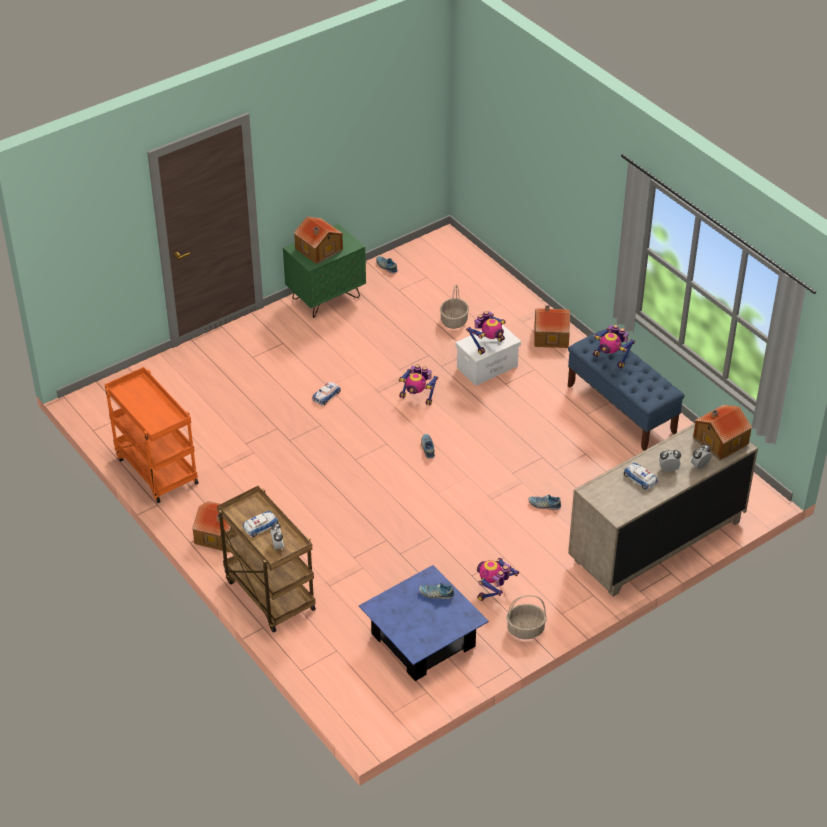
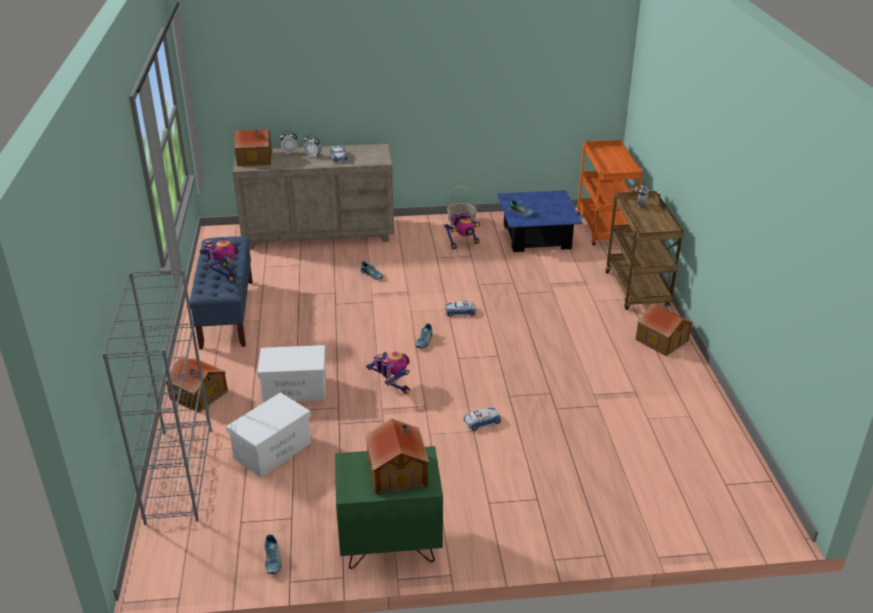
camera: 150 degrees left, 10 degrees down
(155, 470) = (707, 413): orange cart -> orange cart (604, 230)
(260, 526) = (649, 219): toy car -> toy car (460, 312)
(454, 321) = (273, 450): basket -> white storage box
(488, 344) = (295, 355): toy robot -> none
(496, 286) = (179, 474): none -> grey bookcase

